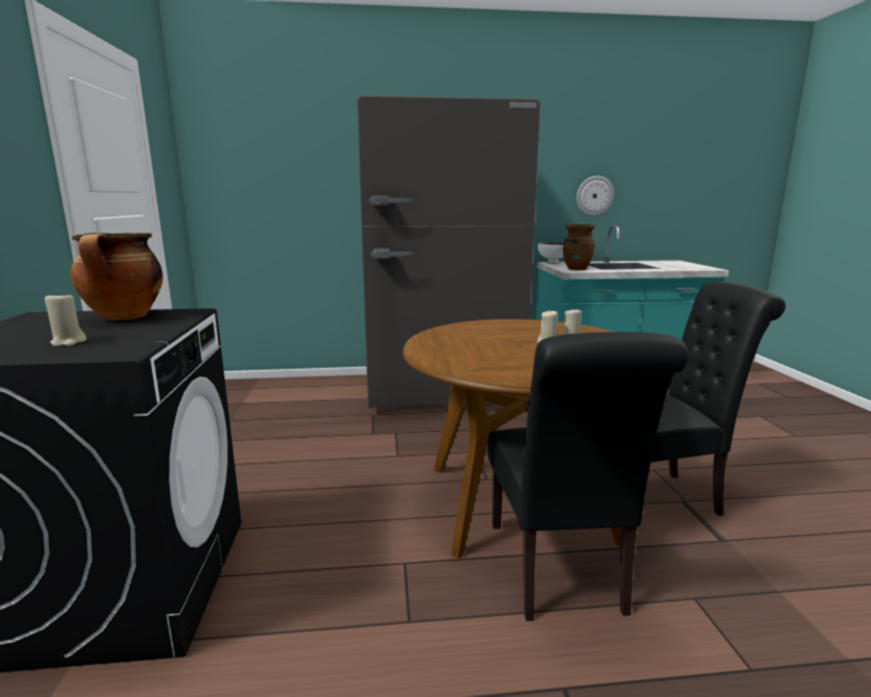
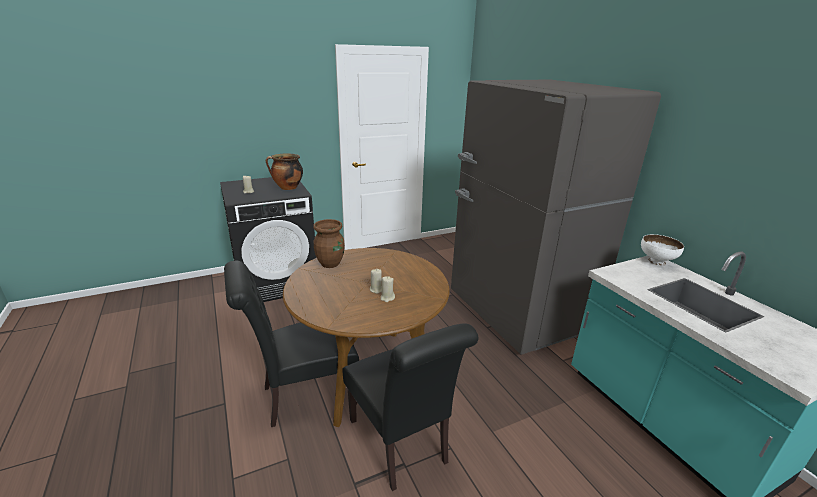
camera: 70 degrees right, 10 degrees up
(576, 269) = (627, 275): brown vase -> brown vase (330, 263)
(594, 196) = (755, 206): wall clock -> none

